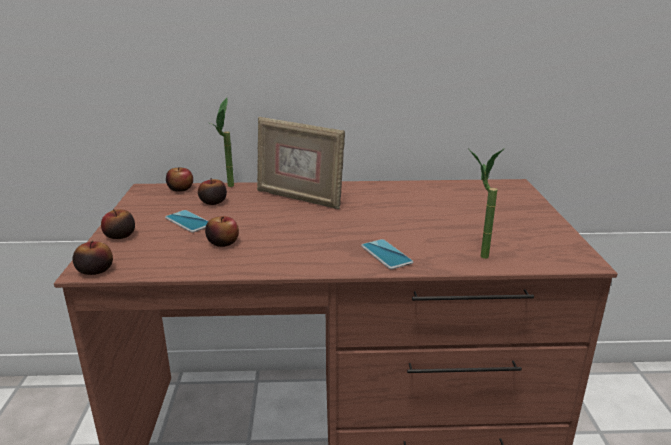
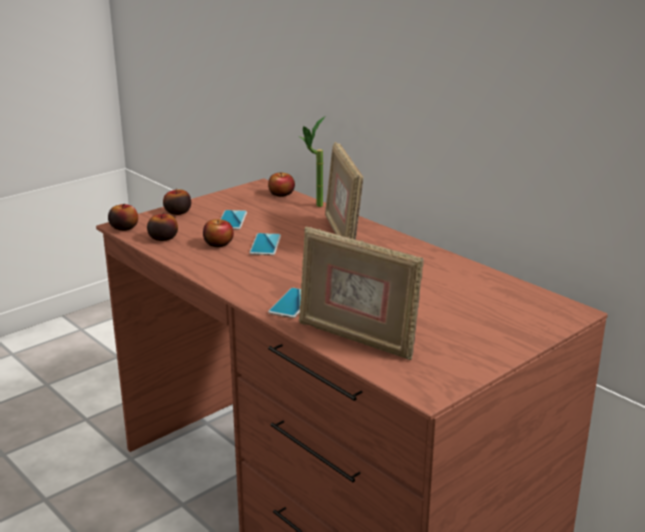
camera: 50 degrees right, 0 degrees up
(213, 202) = (278, 213): apple -> apple (163, 238)
(262, 227) = (265, 245): none -> phone
(476, 254) = (356, 338): potted plant -> picture frame

